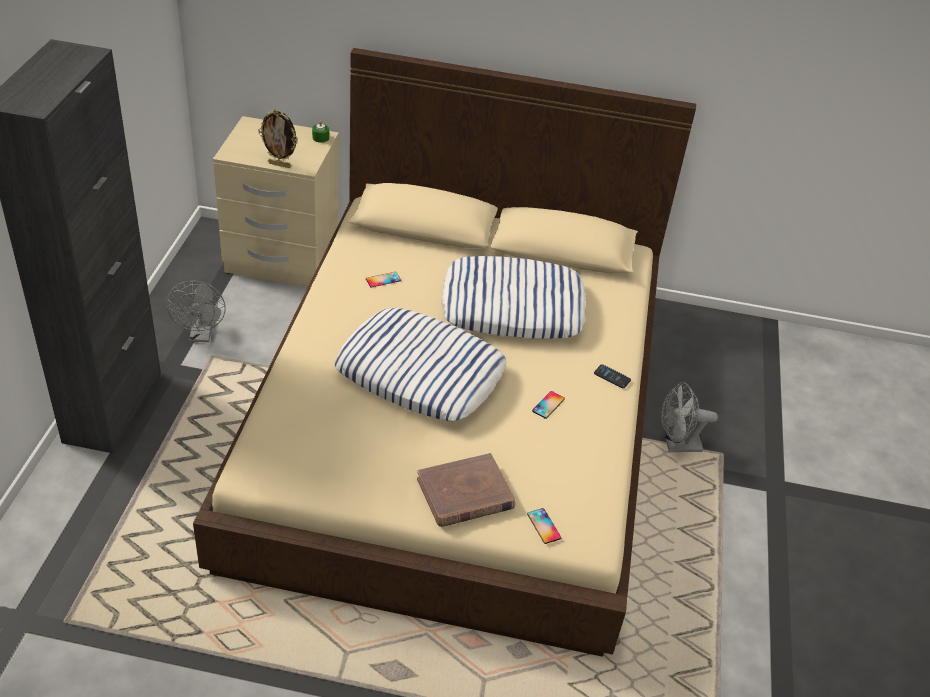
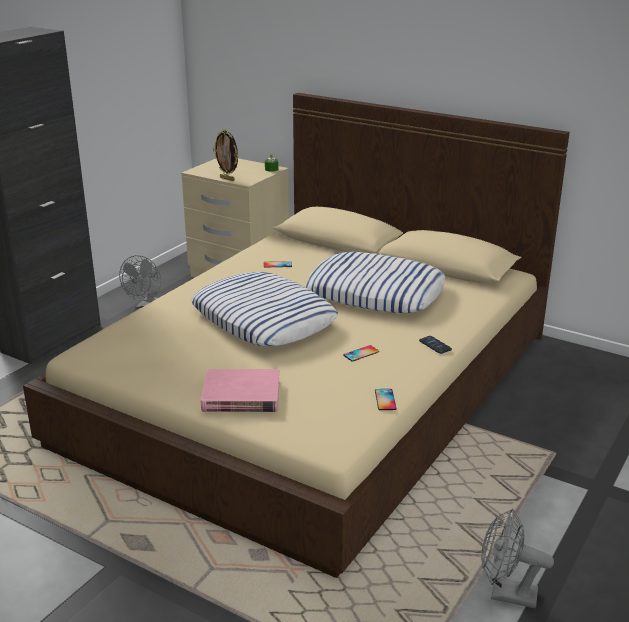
camera: 25 degrees right, 15 degrees down
(465, 494) = (241, 395): brown book -> pink book
(544, 526) = (295, 428): phone -> phone (385, 399)
(677, 446) = (511, 439): grey fan -> grey fan (505, 594)

